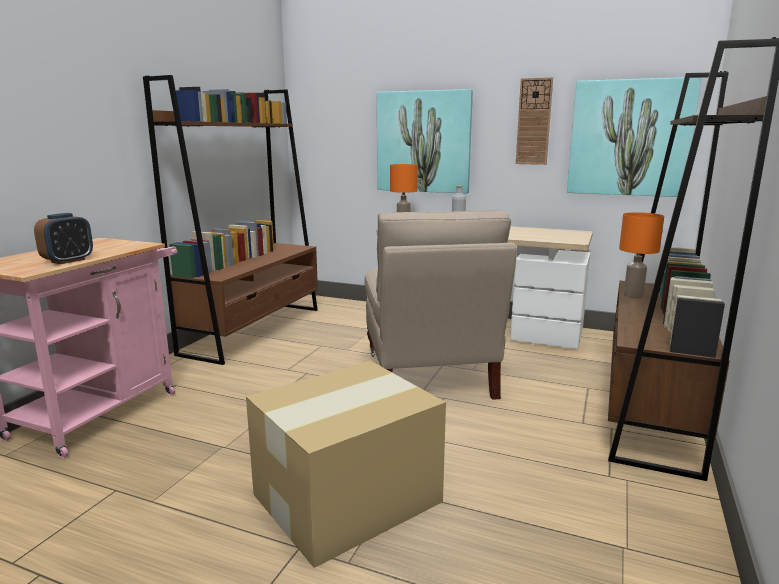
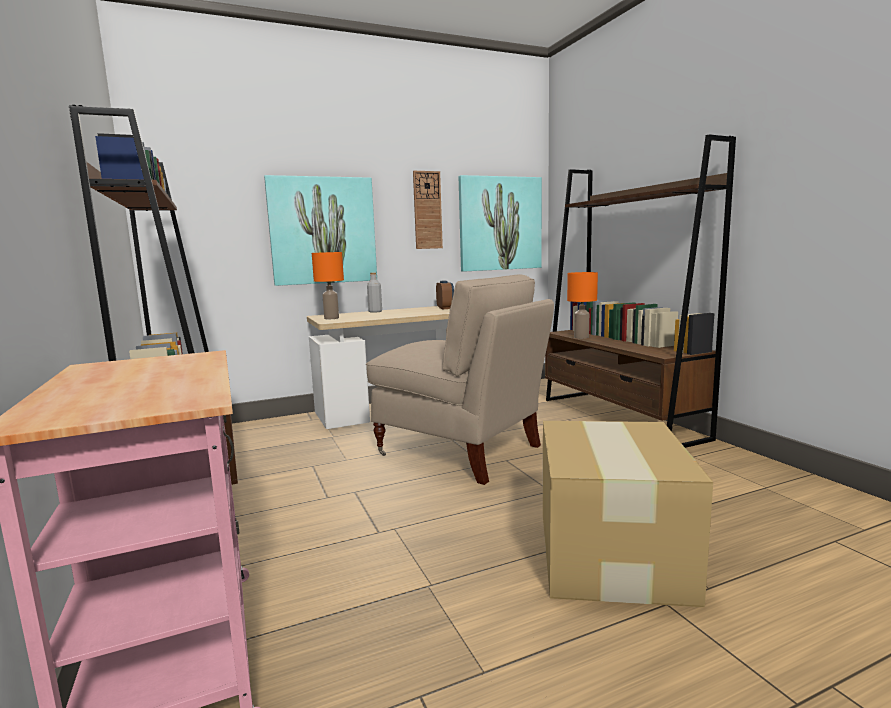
camera: 45 degrees left, 5 degrees down
(68, 261) = (189, 382): alarm clock -> alarm clock (445, 308)

